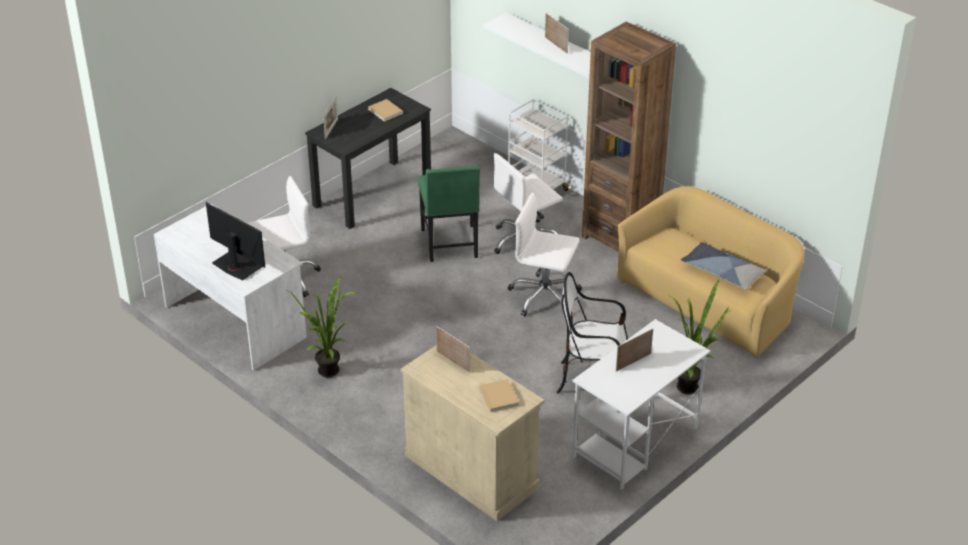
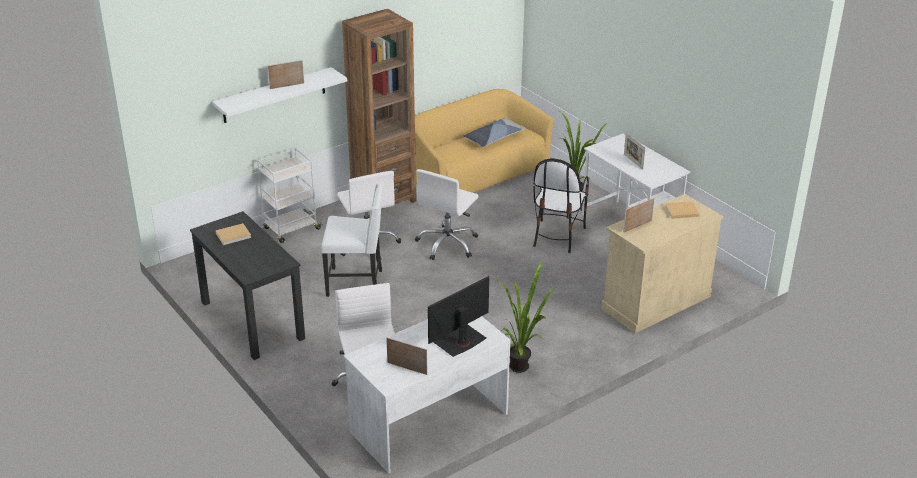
camera: 80 degrees left, 5 degrees down
(331, 129) = (247, 268): picture frame -> picture frame (407, 368)
(451, 244) = (356, 282): green chair -> white chair

